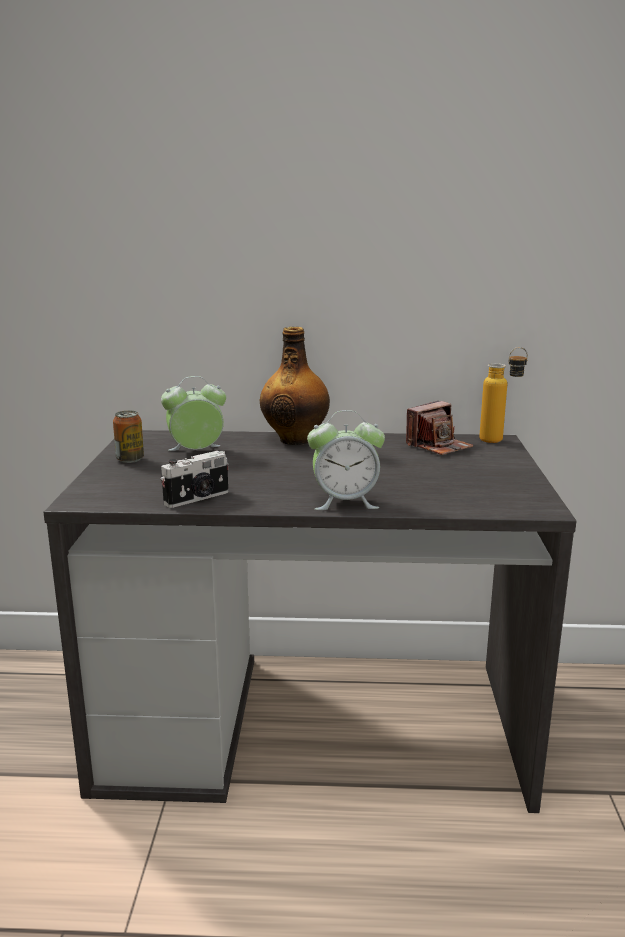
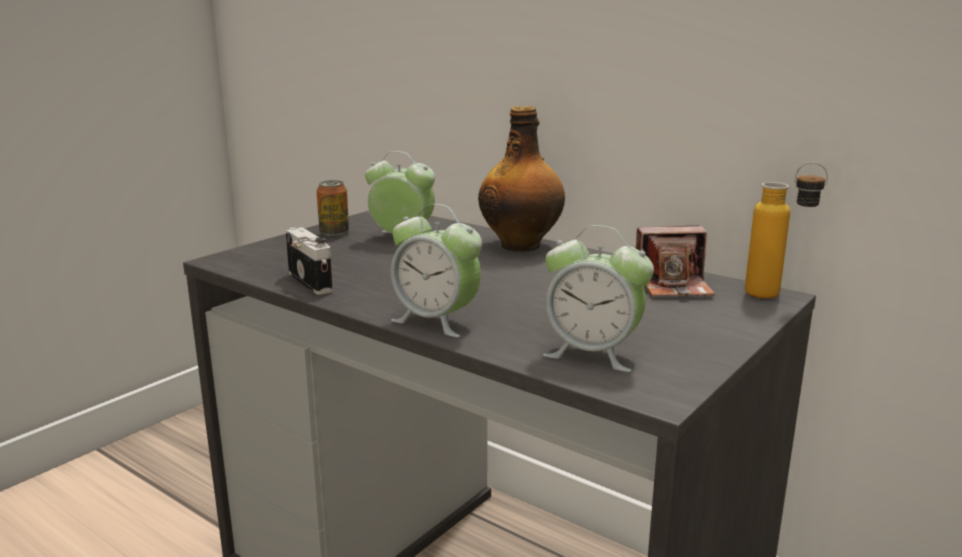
camera: 35 degrees right, 0 degrees up
(198, 498) = (312, 281): camera -> camera turned 120 degrees counterclockwise
(471, 496) = (593, 354): none -> alarm clock

